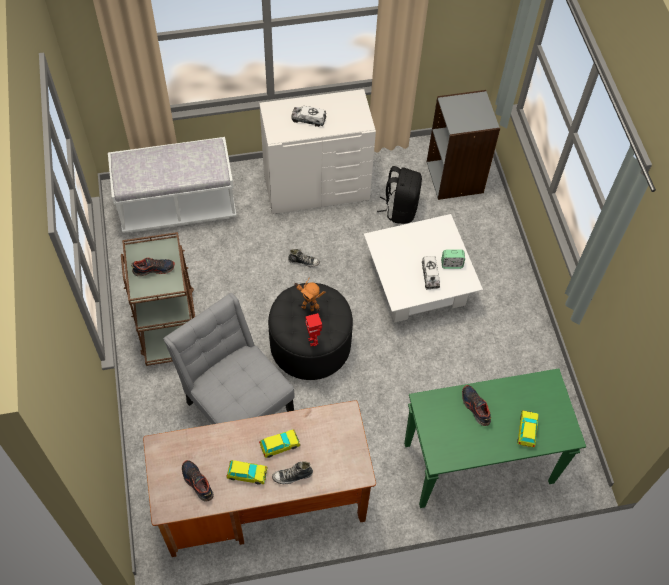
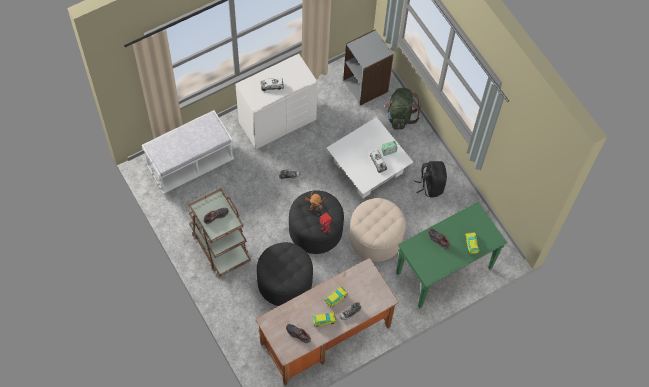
camera: 20 degrees left, 5 degrees up
(236, 403) = (285, 281): grey chair -> black ottoman
(393, 382) = (375, 237): none -> beige ottoman
(400, 209) = (338, 119): black backpack -> black backpack (430, 185)
(488, 229) = (400, 116): none -> green backpack

